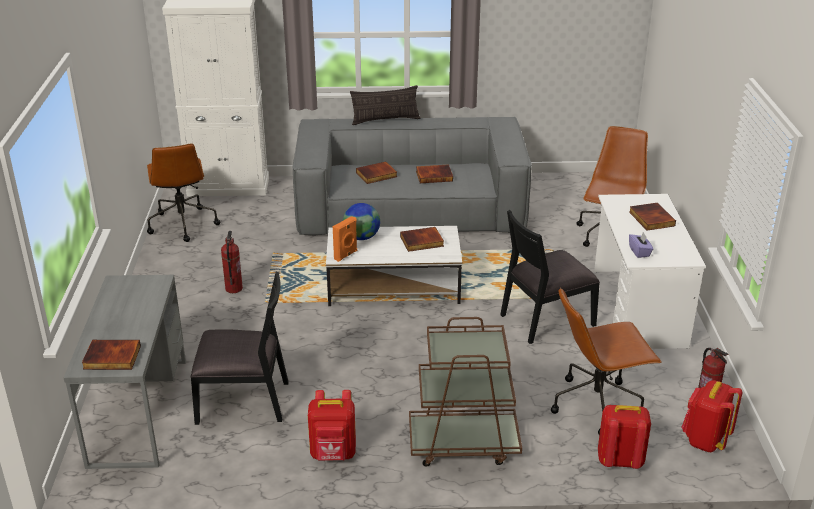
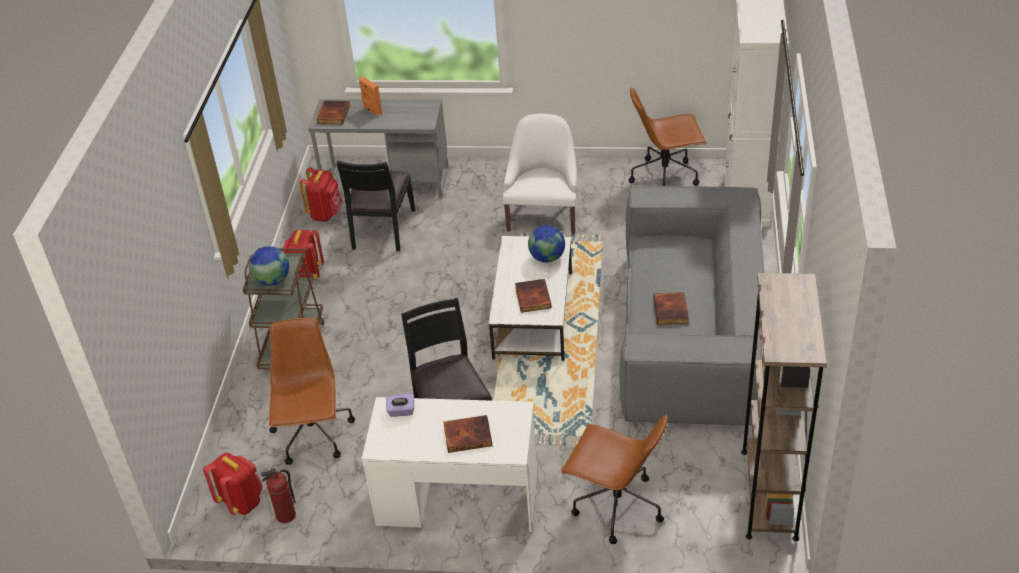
camera: 100 degrees right, 10 degrees up
(233, 288) = (543, 215): fire extinguisher -> white armchair
(346, 255) = (515, 248): orange speaker -> orange speaker (372, 111)
(376, 175) = (674, 266): book -> none
(385, 120) = (755, 249): pillow -> none
(482, 348) = (272, 280): none -> globe
(572, 181) = (769, 494): none -> brown bookcase
(619, 460) = (239, 437): red backpack -> red backpack (326, 214)

